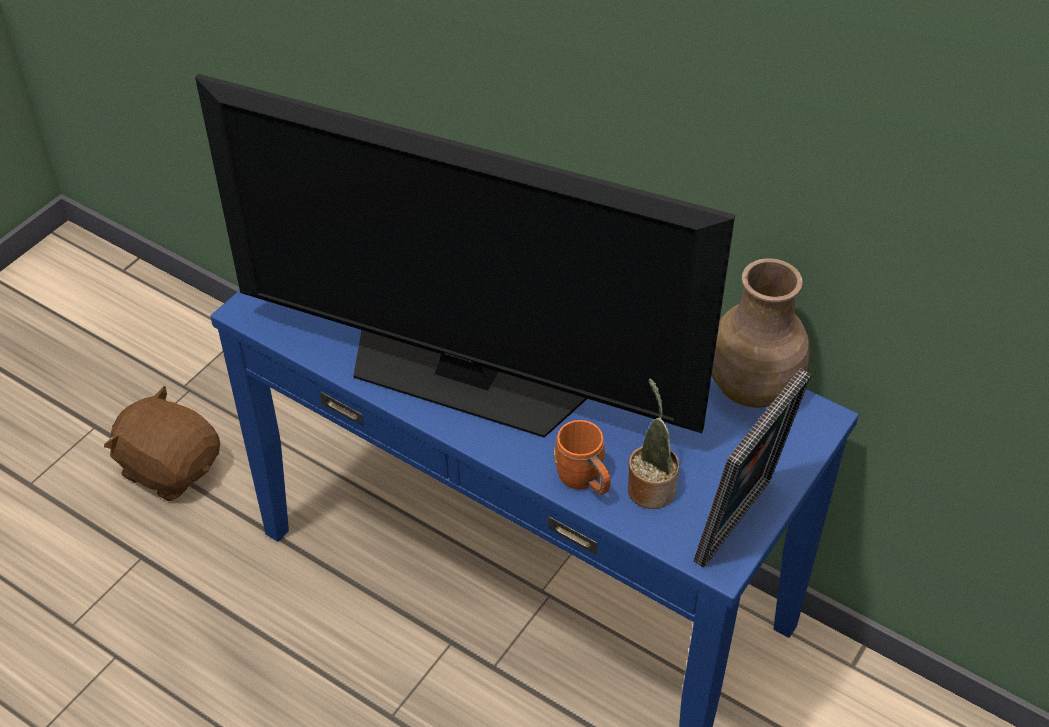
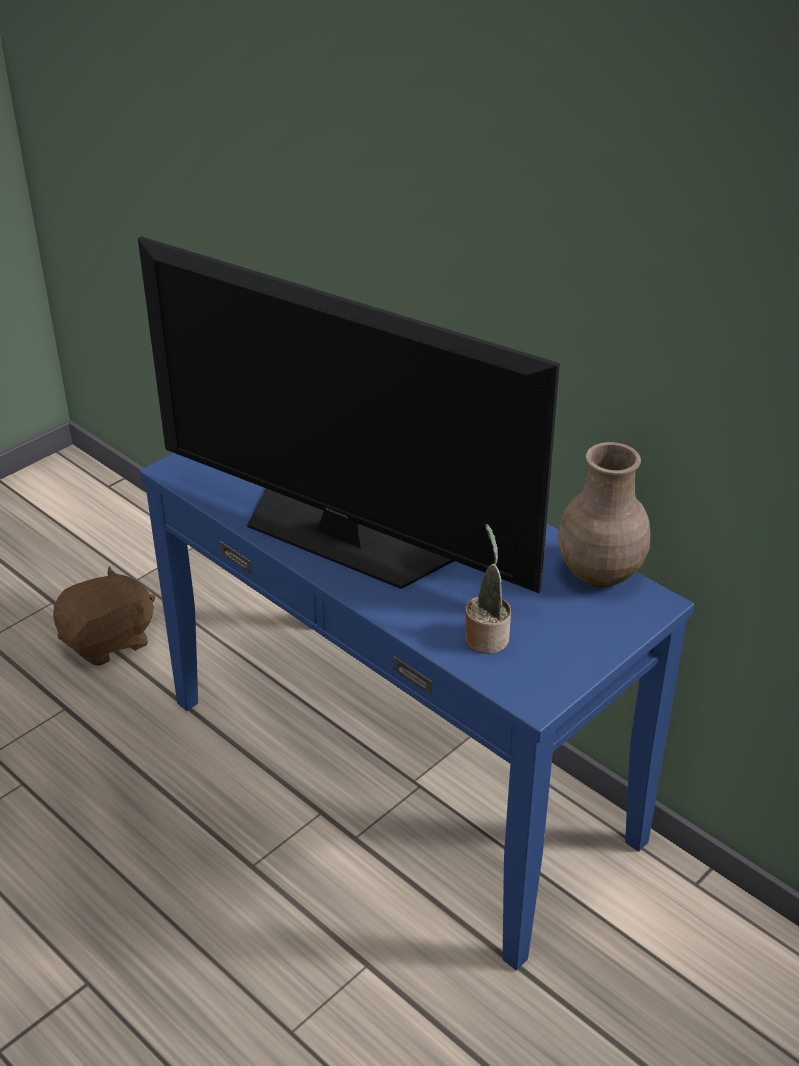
camera: 10 degrees right, 10 degrees down
(171, 467) = (109, 641): brown plush toy -> brown plush toy turned 105 degrees clockwise
(584, 481) = (428, 625): orange mug -> none
(740, 524) = (561, 675): picture frame -> none

